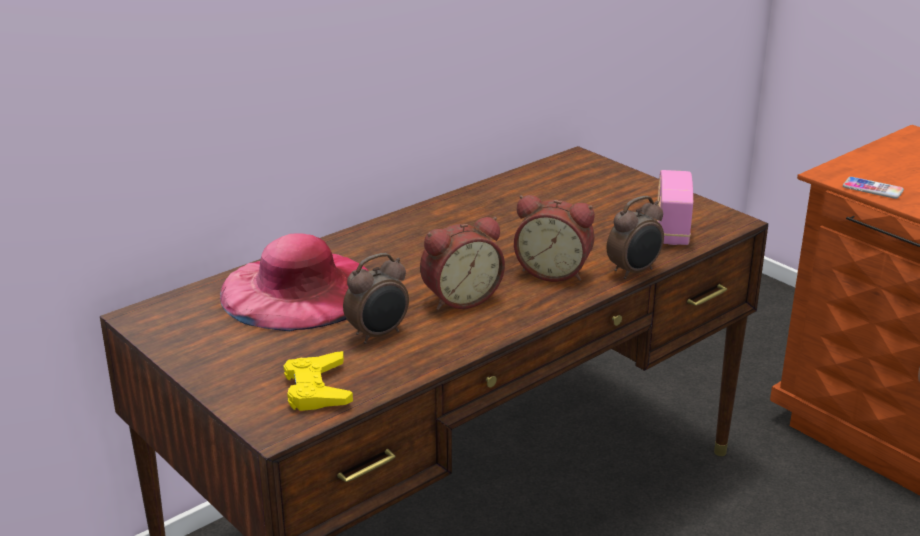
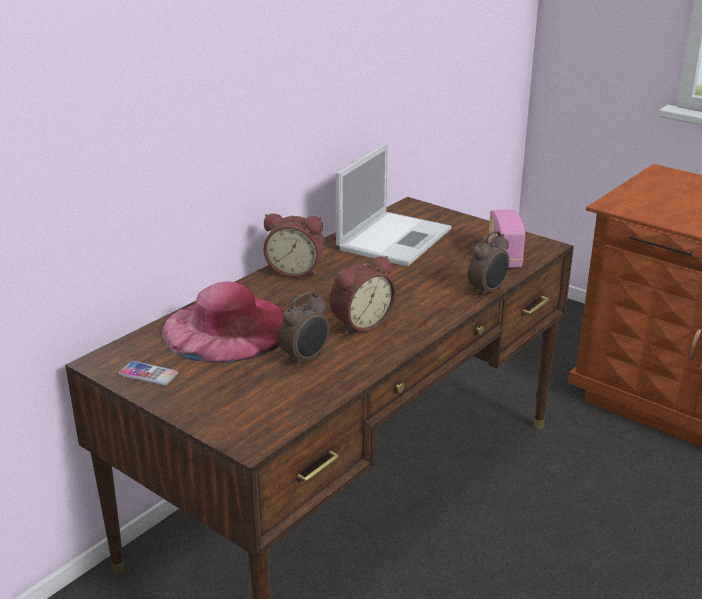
camera: 10 degrees left, 0 degrees up
(317, 389) = (272, 407): yellow game controller -> none
(542, 197) = (395, 238): none -> laptop
(554, 271) = (426, 296): alarm clock -> alarm clock (295, 270)
(872, 189) = (645, 214): phone -> phone (148, 374)

